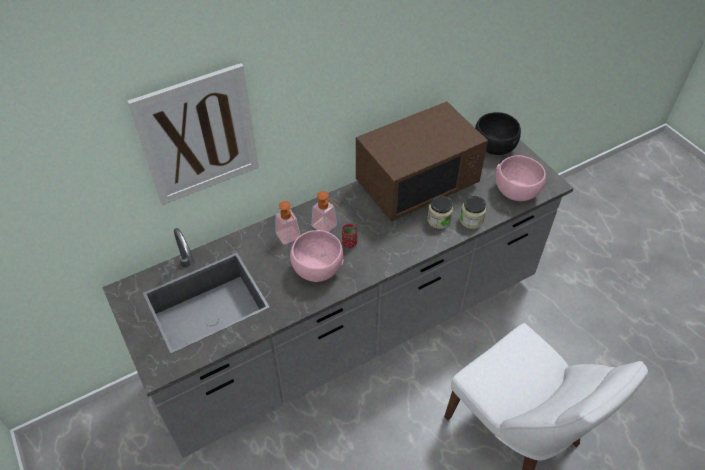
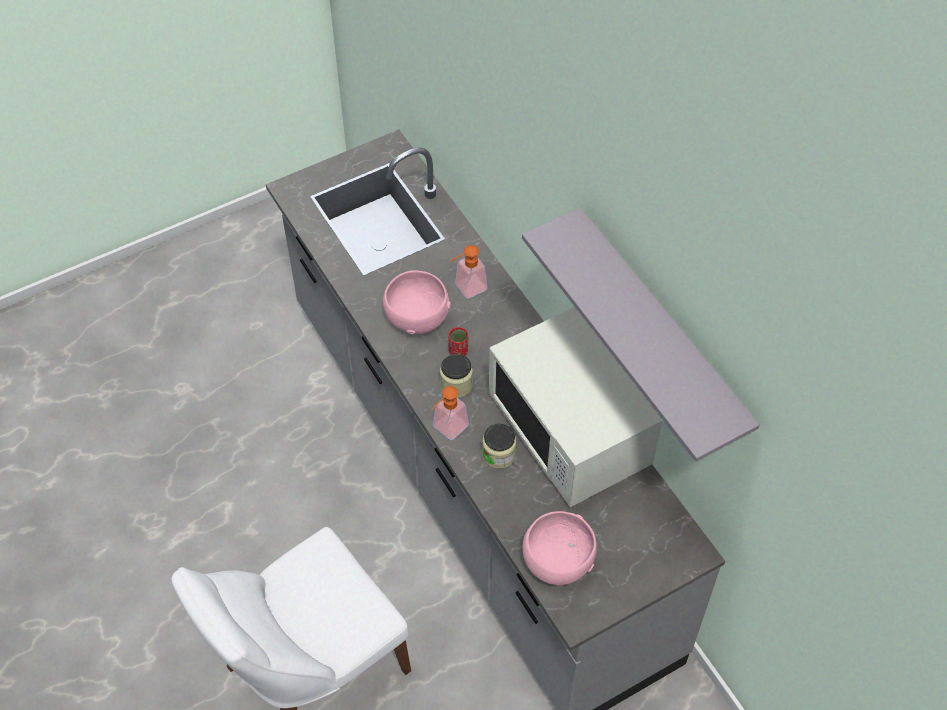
camera: 90 degrees right, 5 degrees up
(198, 136) = (479, 109): picture -> none
(327, 228) = (484, 327): soap dispenser -> soap dispenser (446, 430)
(417, 183) = (570, 432): brown microwave -> white microwave
(425, 54) = (660, 333): none -> grey shelf
(471, 220) = (499, 495): jar -> jar (456, 384)
(494, 147) = (658, 544): black bowl -> none

